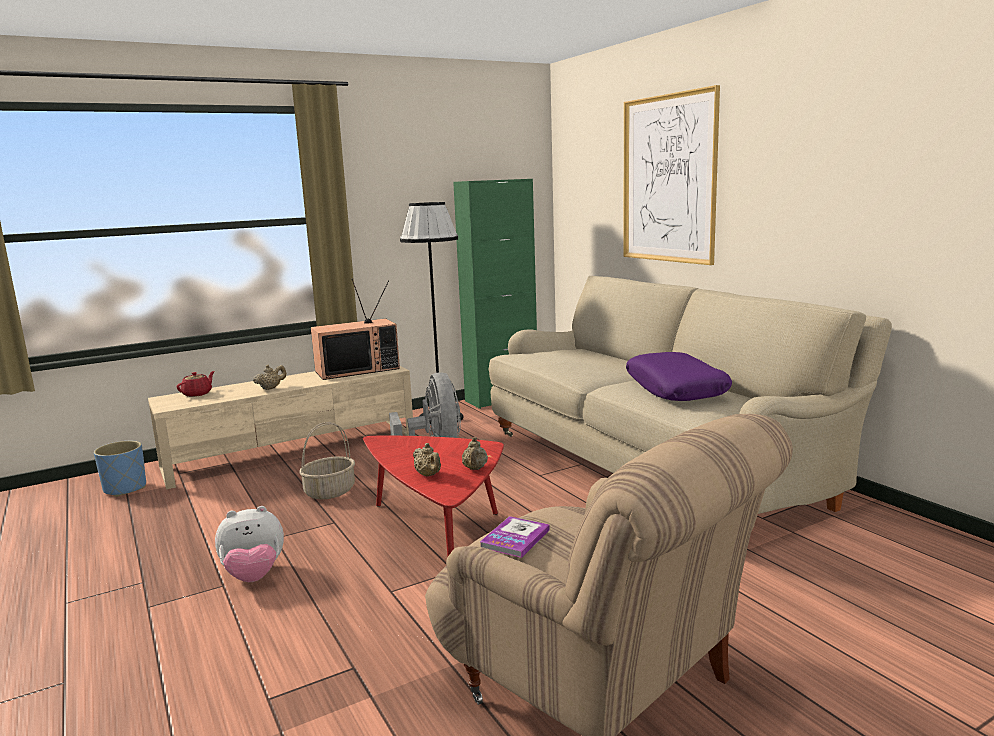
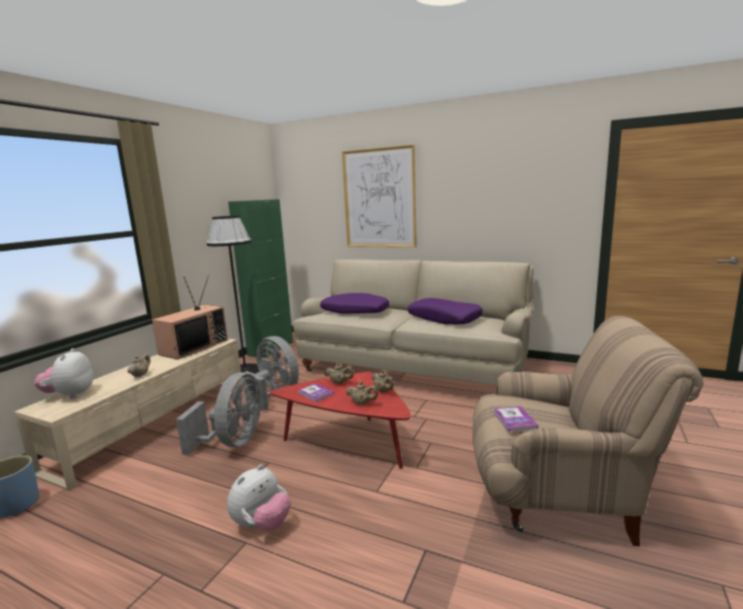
camera: 35 degrees left, 0 degrees up
(198, 394) = (70, 395): red teapot -> plush toy
(330, 491) = (233, 442): basket -> grey fan
(402, 451) = (316, 393): none -> book
(445, 446) = (339, 383): none -> beige teapot
(571, 358) = (354, 312): none -> purple pillow

